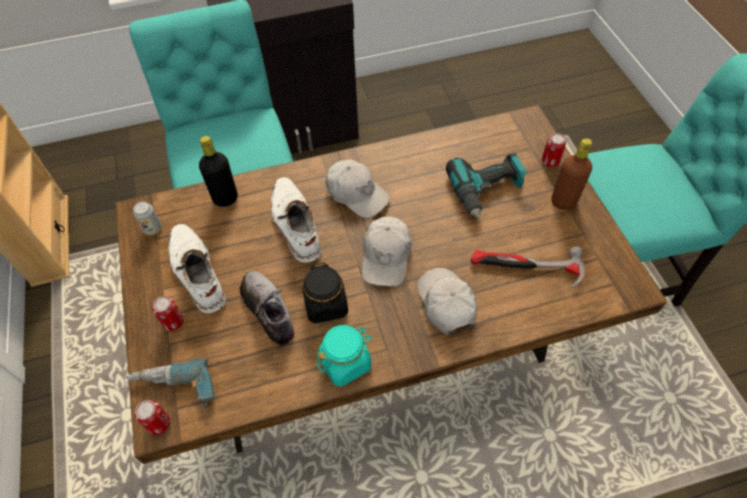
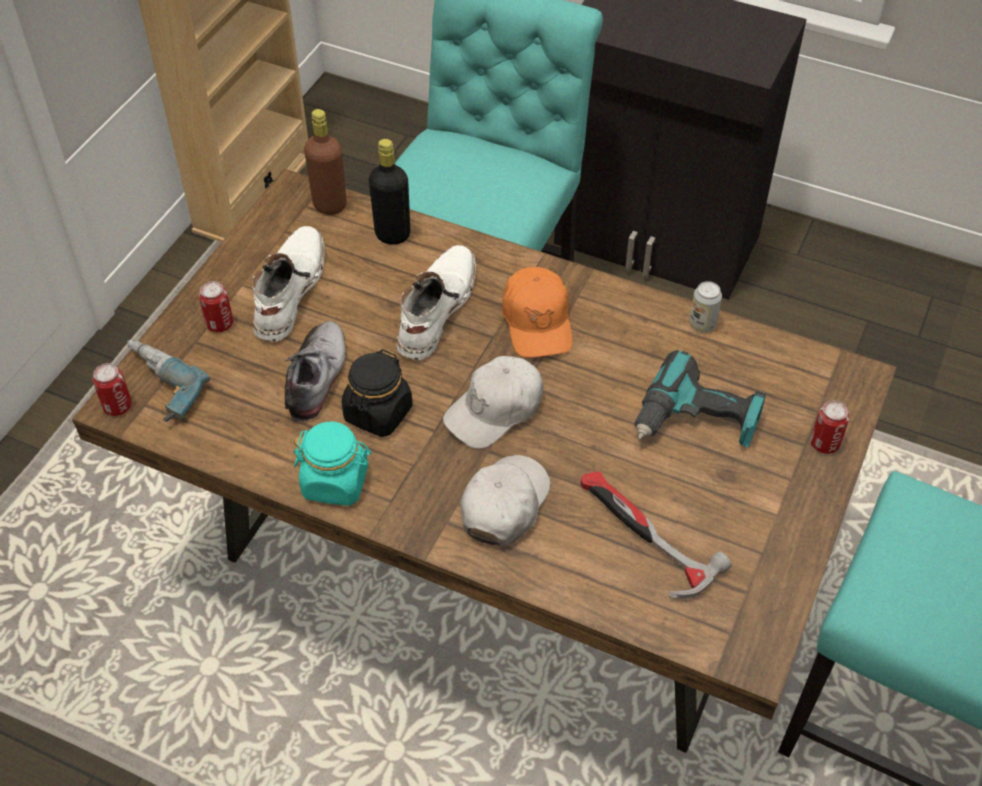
camera: 40 degrees right, 5 degrees down
(153, 229) = (291, 219): can -> can (702, 324)
(356, 193) = (537, 322): white cap -> orange cap
(563, 202) = (782, 500): brown bottle -> brown bottle (330, 205)

